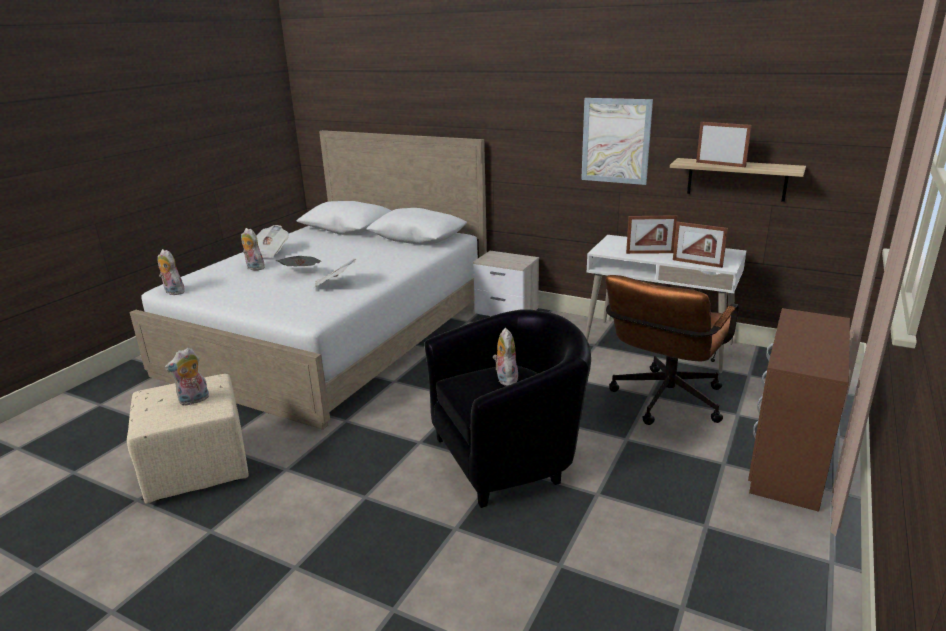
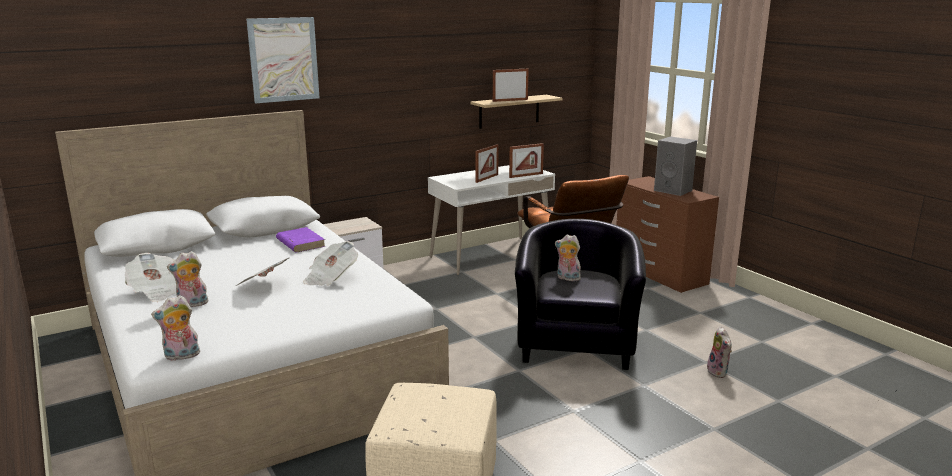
camera: 60 degrees left, 5 degrees down
(194, 400) = (449, 401): plush toy -> plush toy (719, 372)
(398, 255) = (300, 243): none -> purple book
(616, 141) = (424, 94): picture -> picture (283, 59)
(810, 346) = (674, 190): none -> grey speaker

